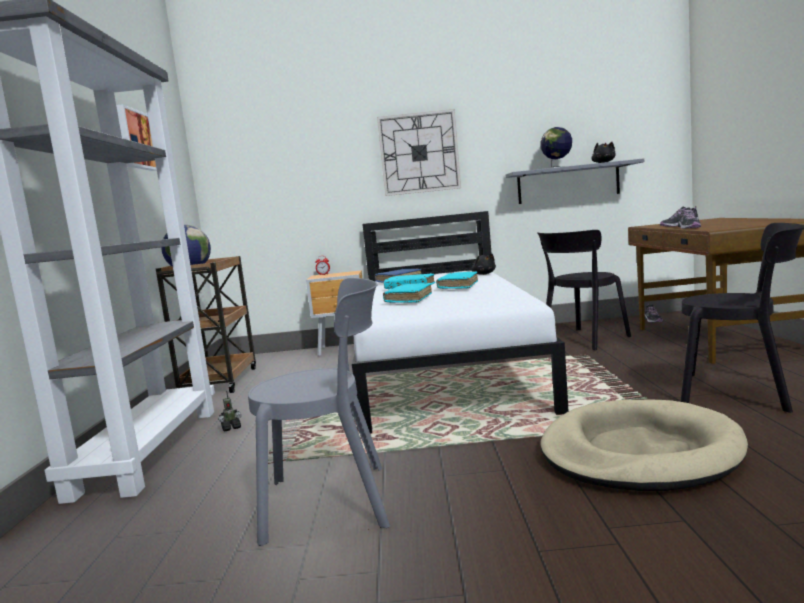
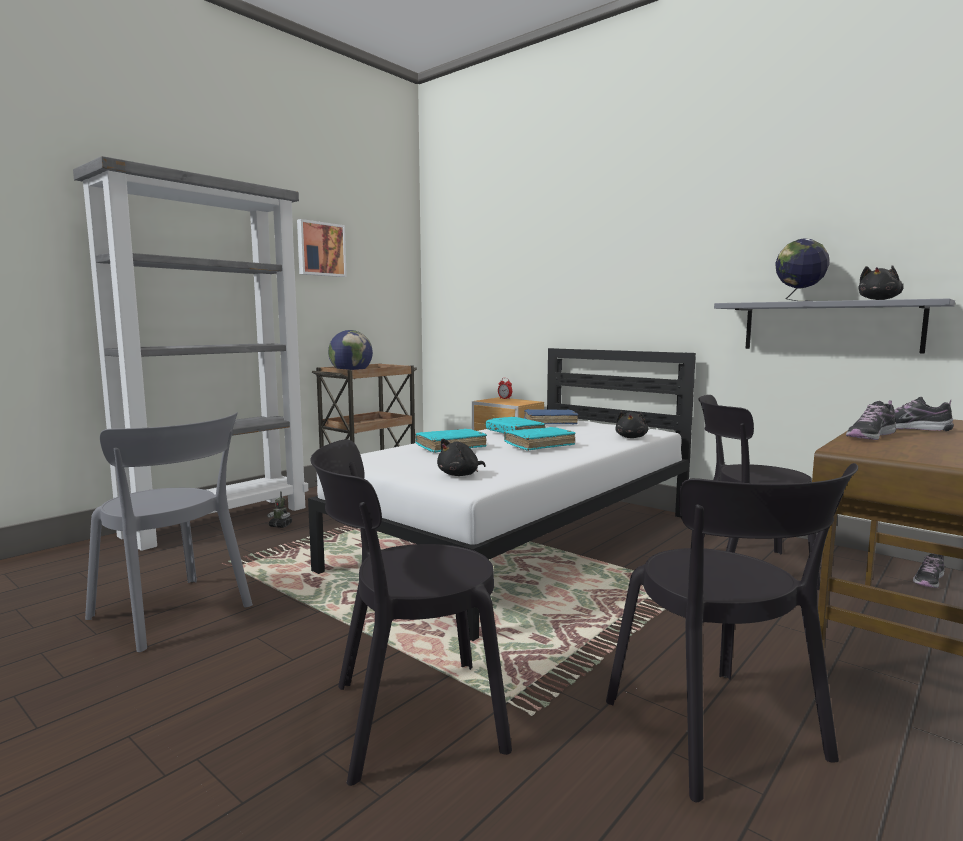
camera: 40 degrees right, 0 degrees up
(419, 153) = (624, 268): wall clock -> none
(489, 303) = (460, 475): none -> black plush toy
(638, 452) = (407, 718): beige dog bed -> black chair

